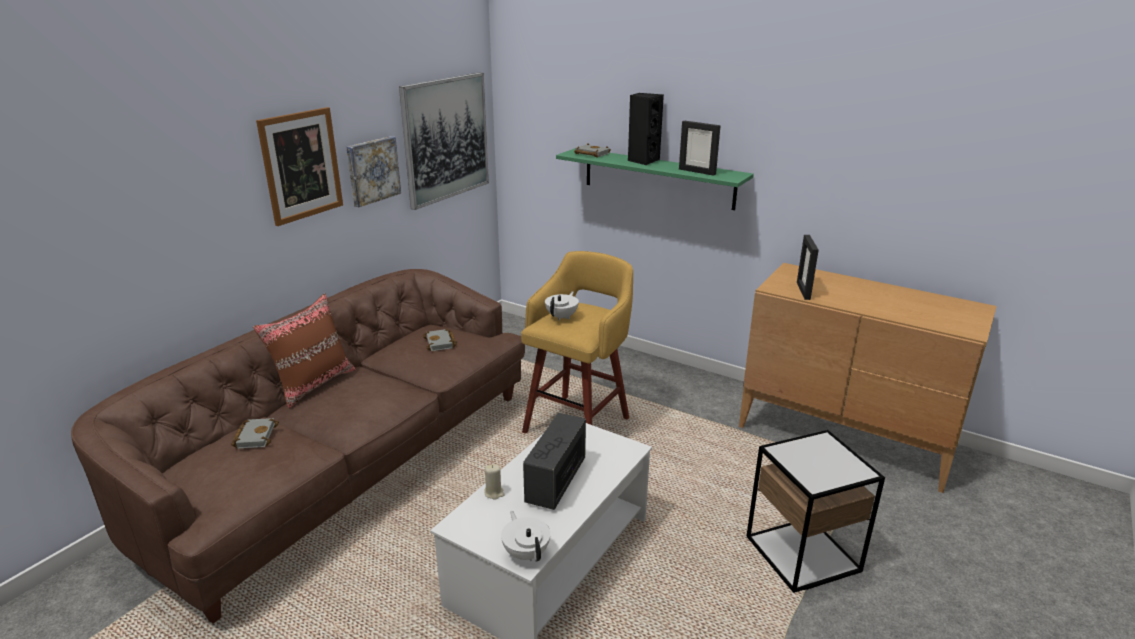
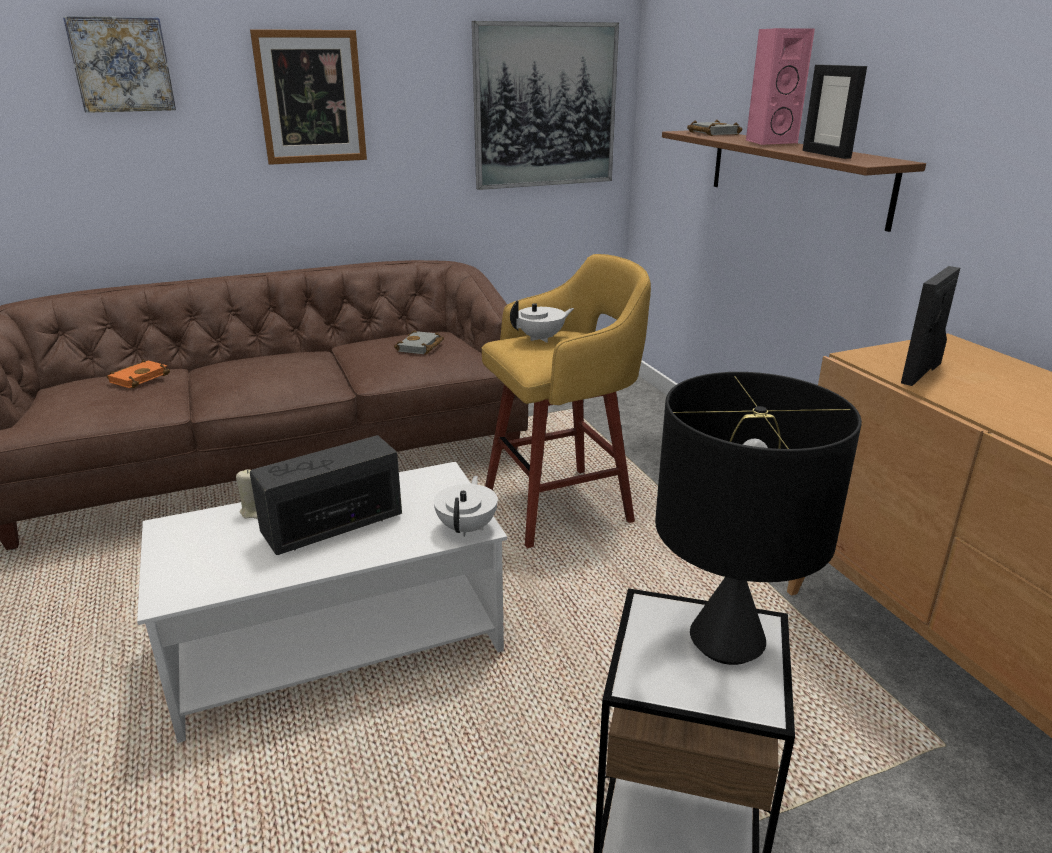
camera: 35 degrees right, 0 degrees up
(255, 436) = (139, 377): grey book -> orange book
(314, 384) = (260, 353): brown pillow -> none
(372, 170) = (418, 125): picture -> picture (122, 64)
(526, 552) = (181, 588): white teapot -> white teapot (467, 527)
(643, 161) = (769, 142): black speaker -> pink speaker
(658, 178) = (795, 175): green shelf -> brown shelf
(824, 453) = (726, 644): none -> black table lamp

